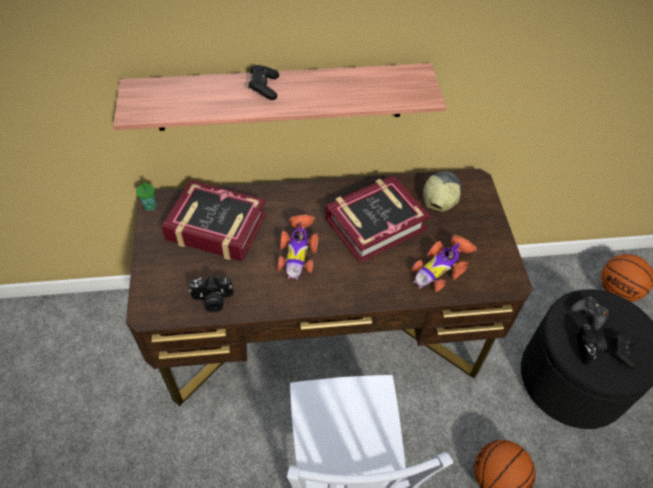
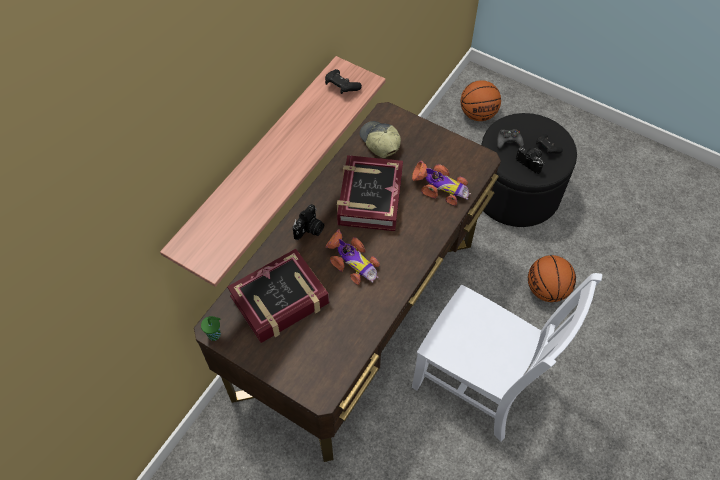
camera: 50 degrees left, 5 degrees up
(212, 300) = (348, 344): camera -> camera (310, 230)
(264, 88) = (267, 165): black game controller -> black game controller (341, 87)
(441, 268) = (439, 187): toy car -> toy car turned 60 degrees counterclockwise

